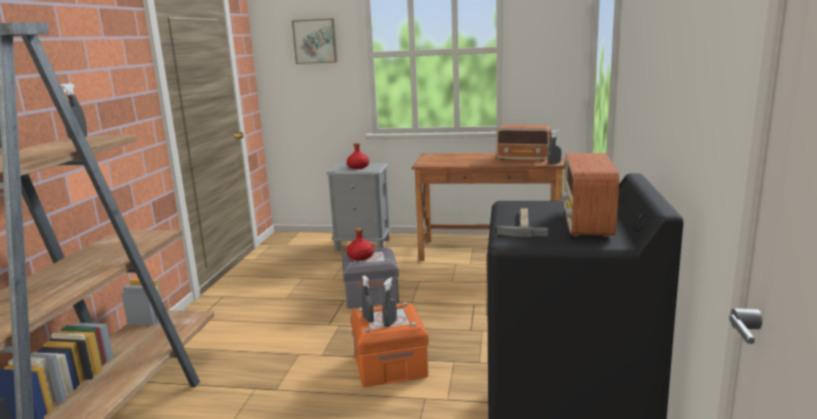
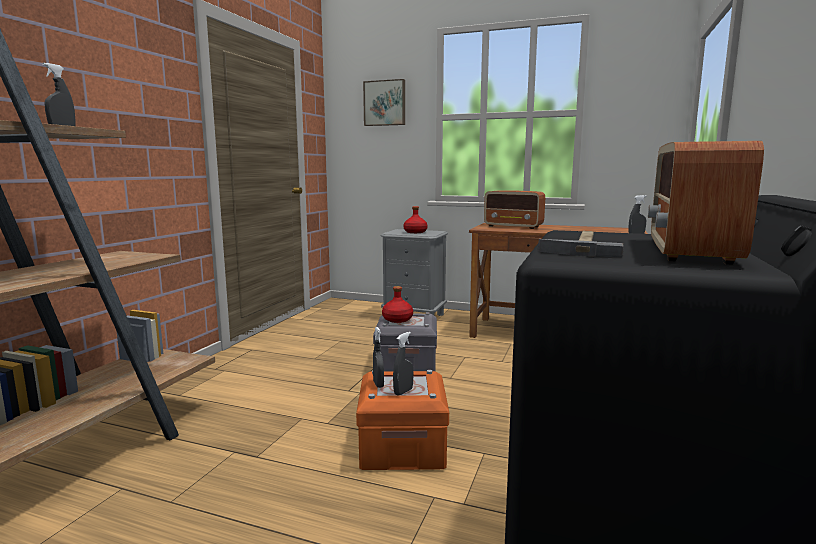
camera: 10 degrees right, 5 degrees down
(524, 159) = (600, 230): radio -> radio (514, 226)

